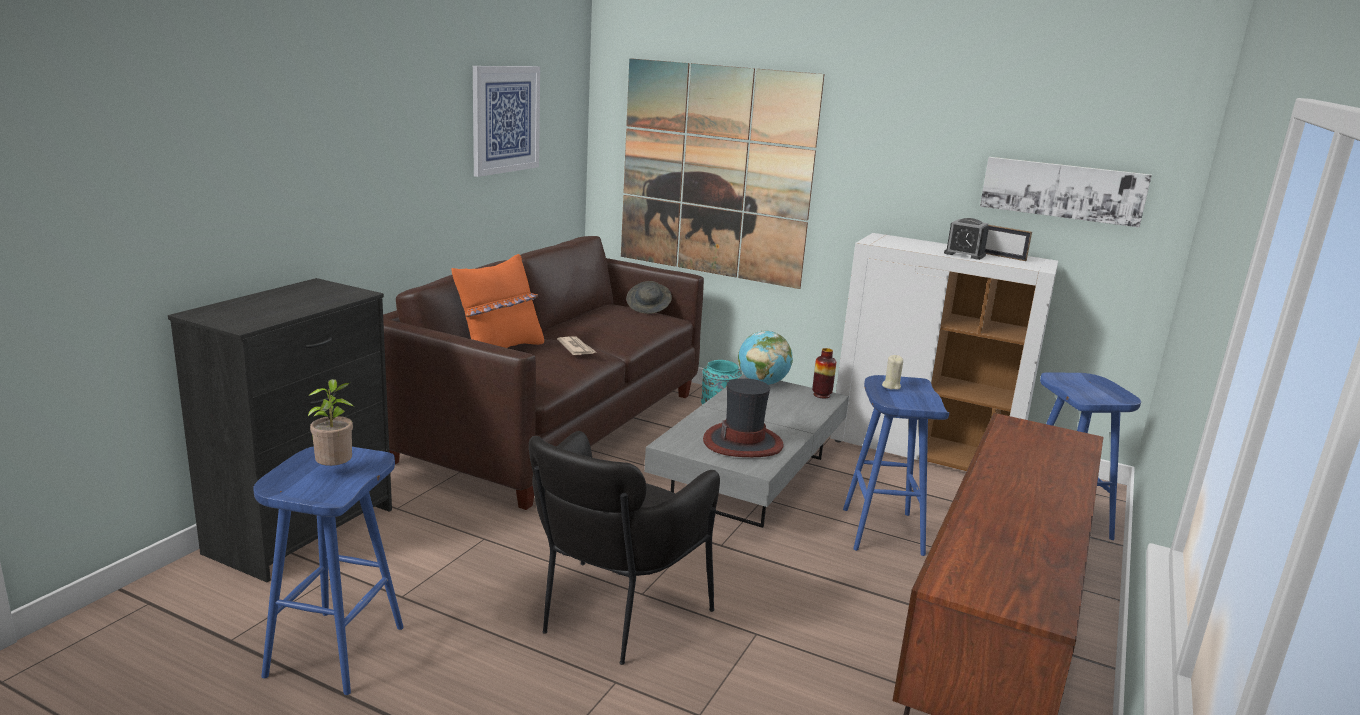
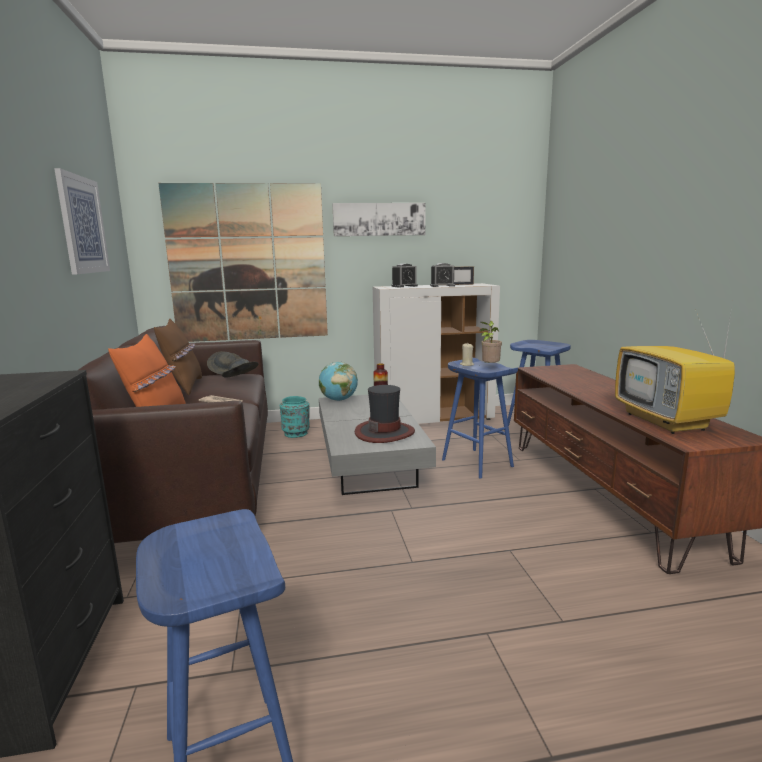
camera: 35 degrees left, 5 degrees down
(335, 470) = (212, 548): potted plant -> potted plant (489, 367)
(580, 316) = (183, 387): none -> brown pillow
(611, 619) = (419, 590): black armchair -> none
(645, 323) = (241, 378): none -> grey hat
(910, 243) = (404, 286): none -> alarm clock
(995, 555) = (668, 422): none -> television
(1062, 190) = (476, 242): picture -> picture (379, 219)

